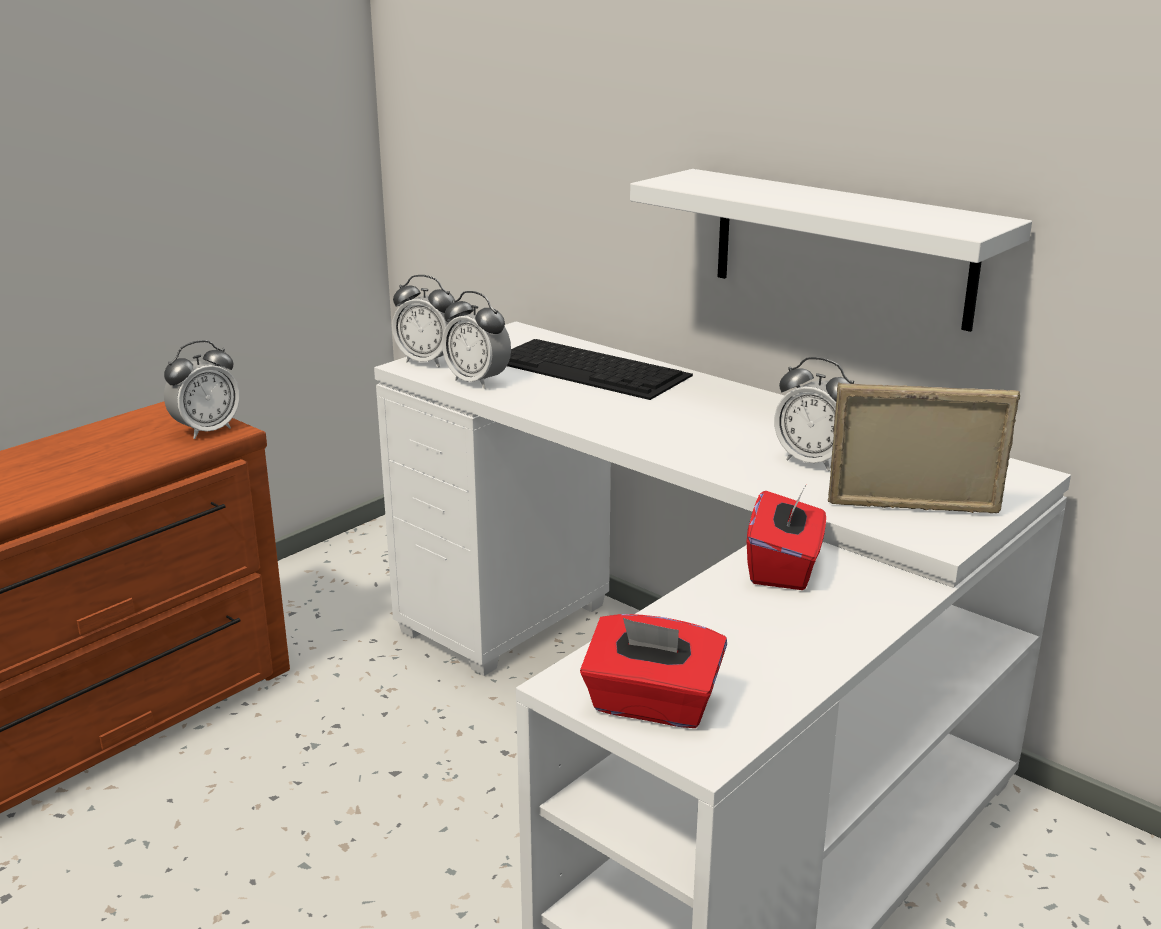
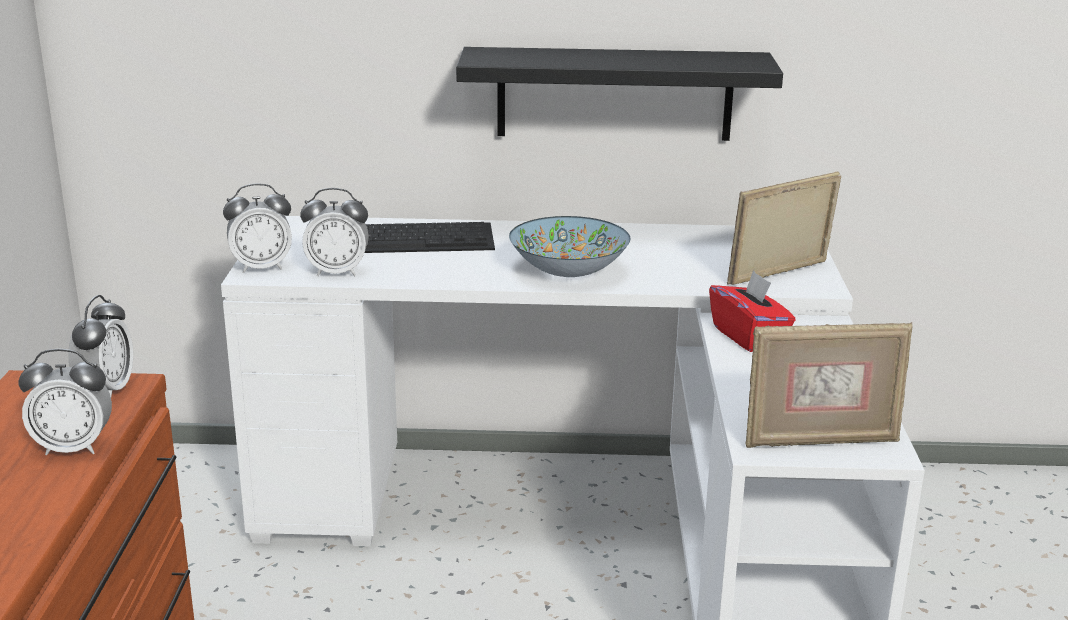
camera: 40 degrees left, 0 degrees up
(652, 705) = (820, 441): red tissue box -> picture frame
(681, 438) = (568, 271): none -> bowl
(813, 461) = (674, 261): alarm clock -> alarm clock (73, 448)
(841, 247) = (614, 94): white shelf -> black shelf

